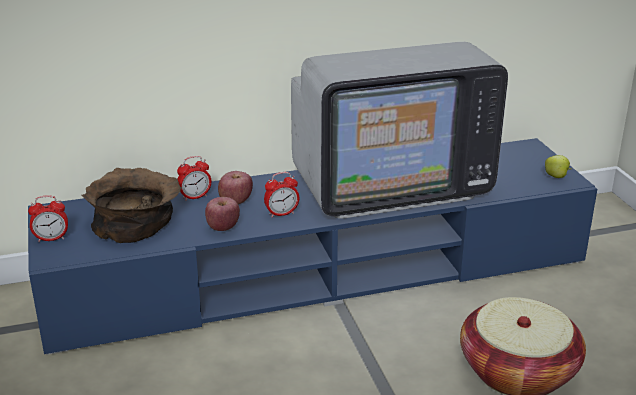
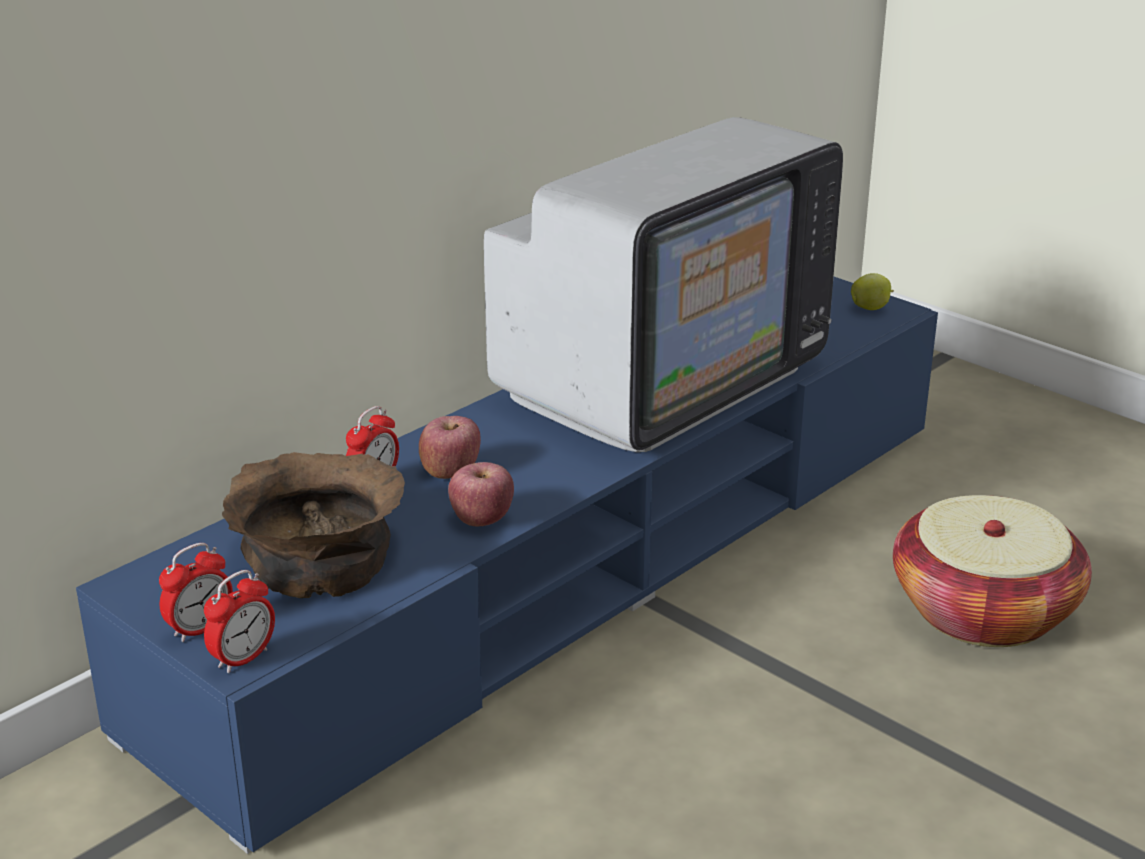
camera: 30 degrees left, 0 degrees up
(281, 214) = (549, 470): alarm clock -> alarm clock (243, 658)

